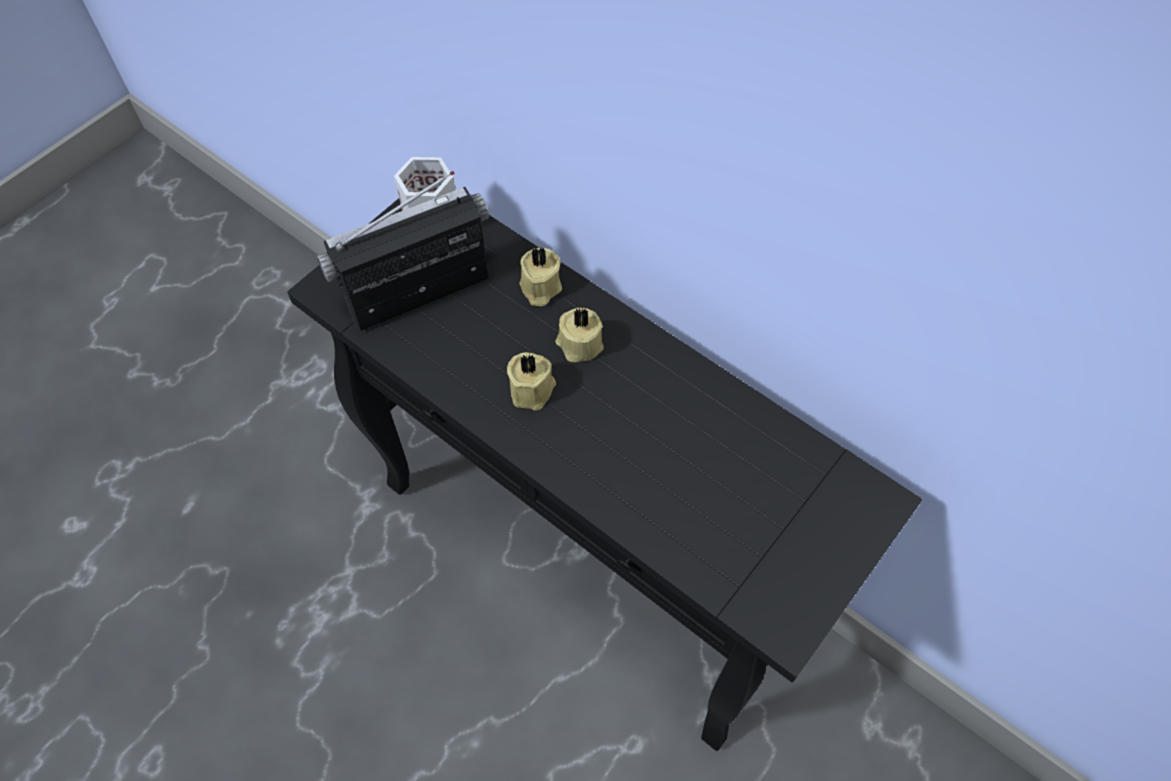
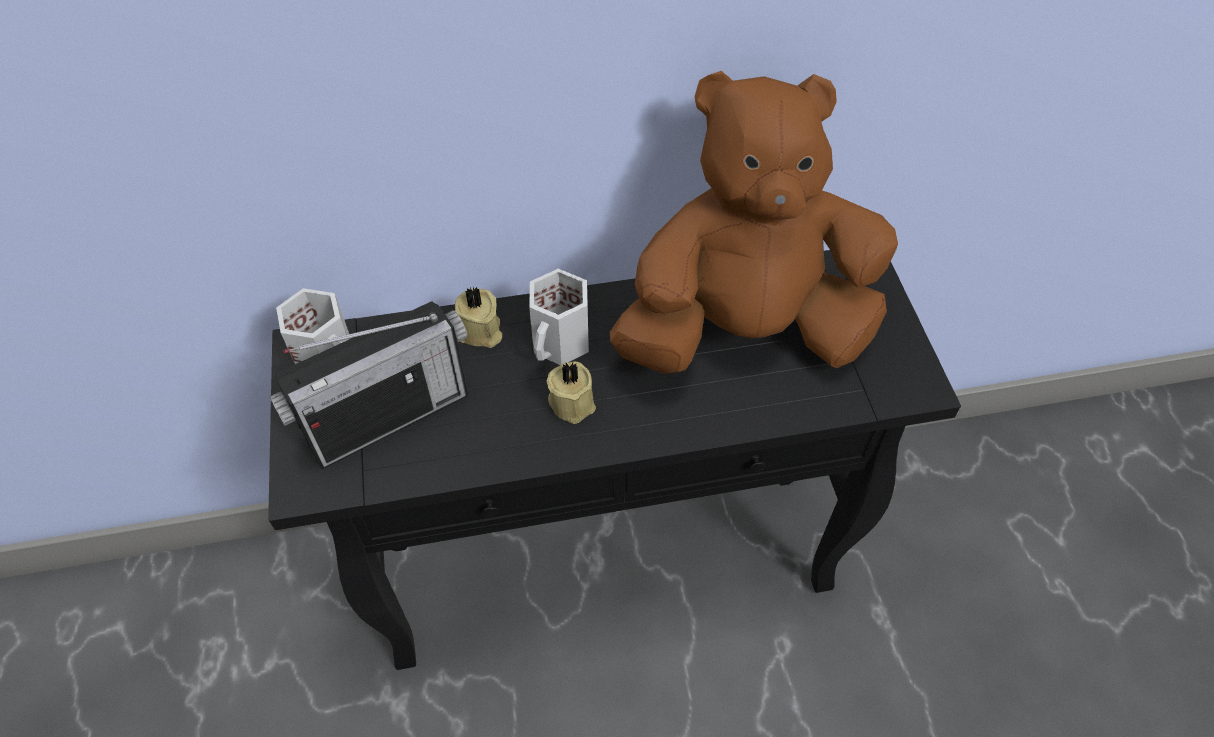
camera: 50 degrees left, 5 degrees down
(418, 292) = (388, 417): radio -> radio turned 135 degrees counterclockwise
(579, 344) = (561, 343): beige candle -> white mug
(713, 458) = (745, 330): none -> brown plush toy

